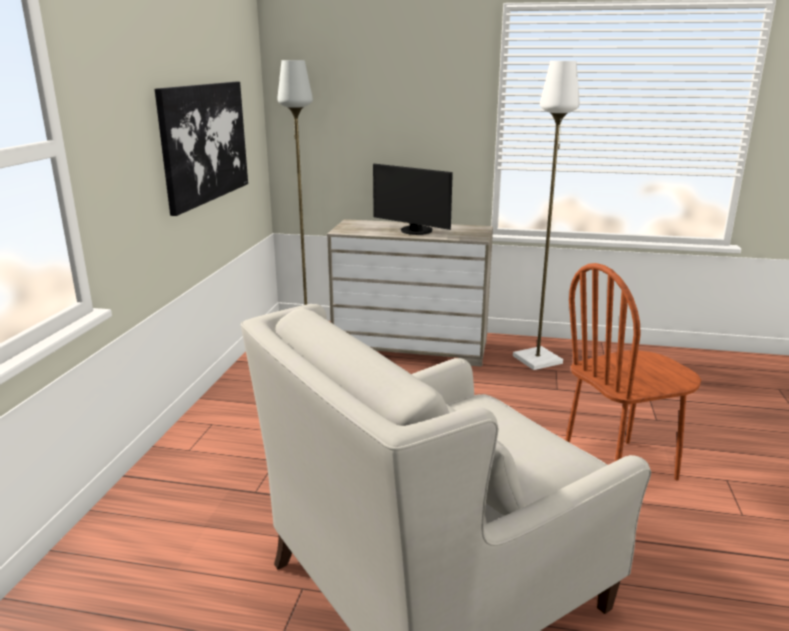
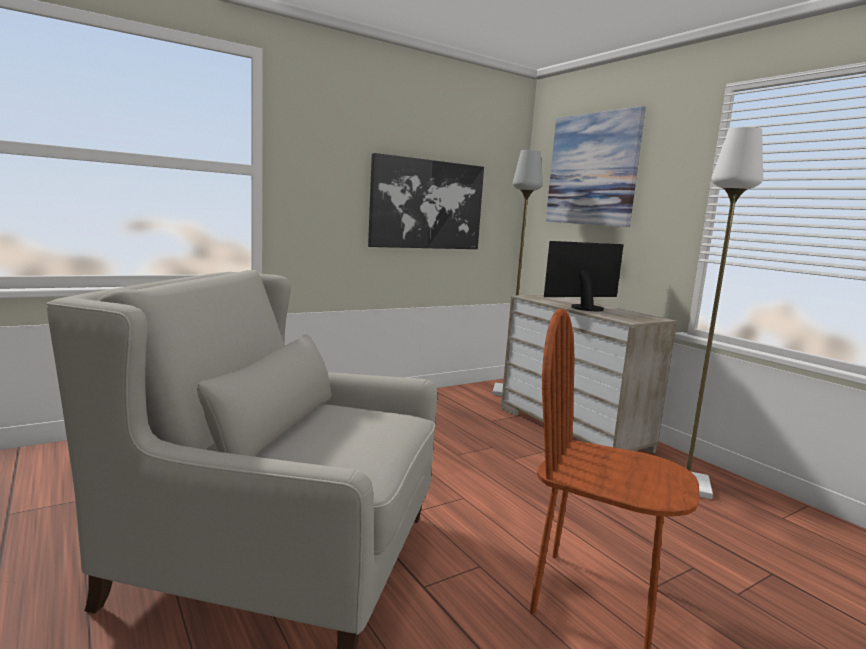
camera: 45 degrees right, 10 degrees down
(360, 79) = (592, 169): none -> picture
(414, 231) = (584, 307): monitor -> monitor turned 75 degrees clockwise

